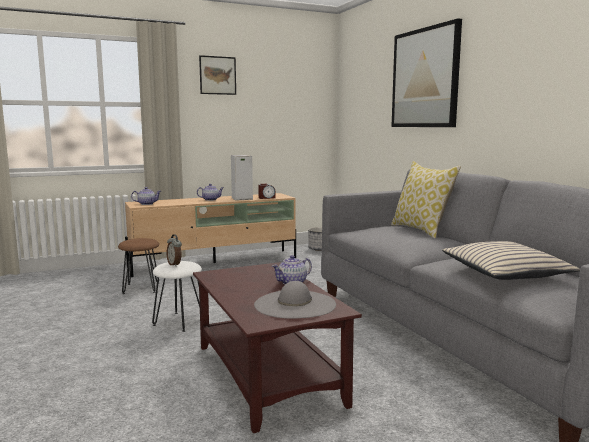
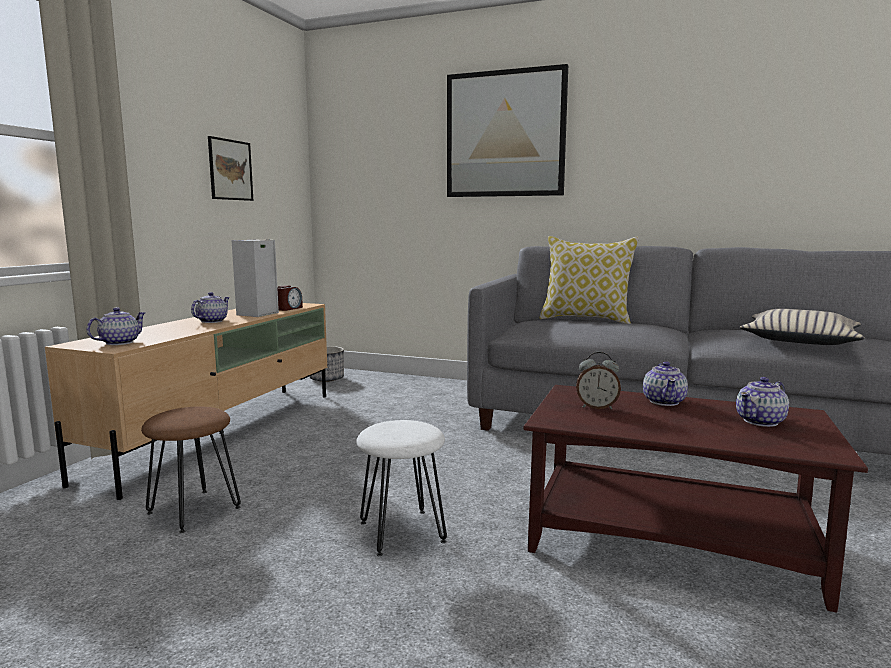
camera: 45 degrees left, 0 degrees up
(175, 264) = (397, 430): alarm clock -> alarm clock (597, 407)
(217, 75) = (168, 96): picture -> picture (230, 170)
(295, 304) = (761, 421): grey hat -> teapot

